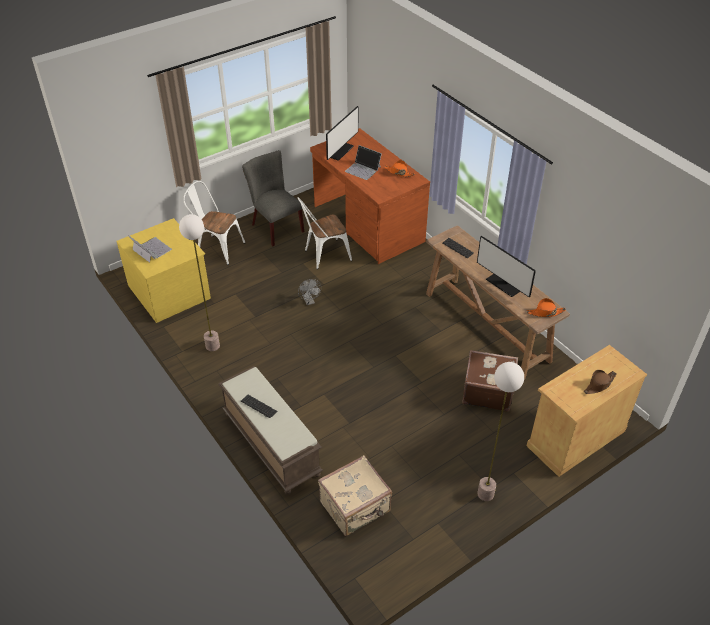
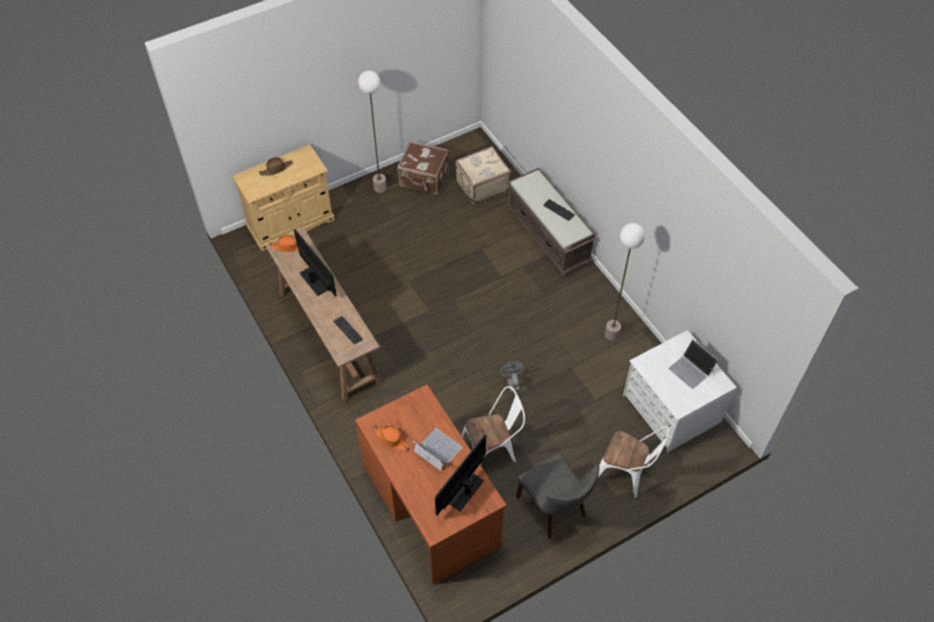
camera: 175 degrees left, 10 degrees up
(170, 291) = (670, 409): yellow dresser -> white dresser
(487, 391) = (351, 268): brown suitcase -> brown suitcase (424, 179)

